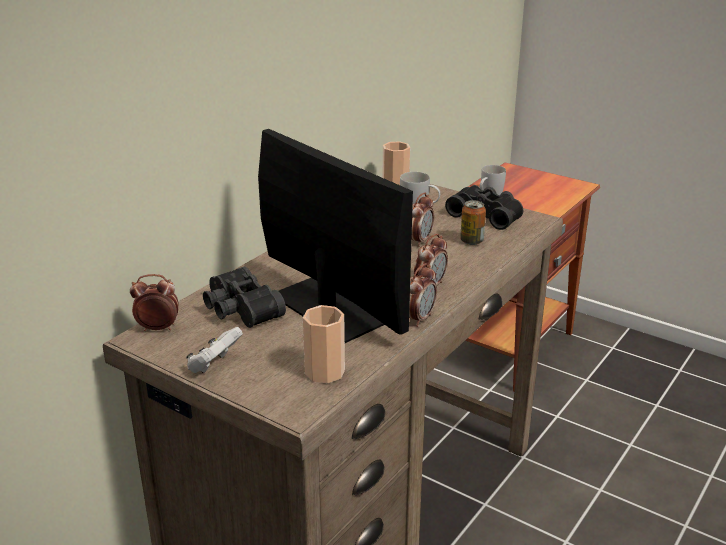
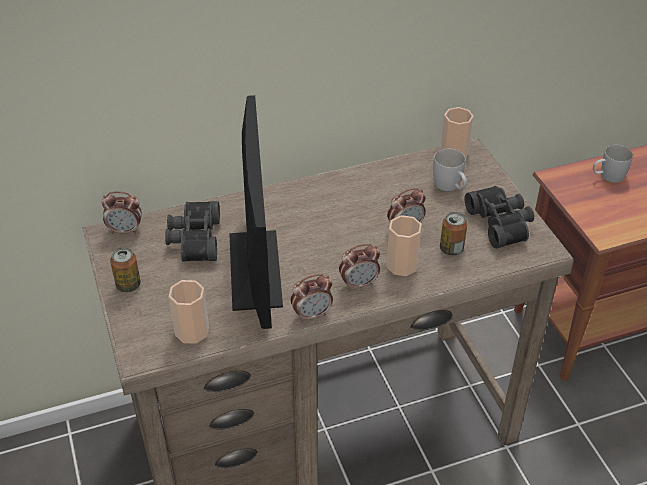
camera: 35 degrees right, 15 degrees up
(158, 328) = (125, 230): alarm clock -> alarm clock turned 150 degrees clockwise
(214, 365) = (128, 285): white game controller -> can
(448, 263) = (402, 265): none -> cup

